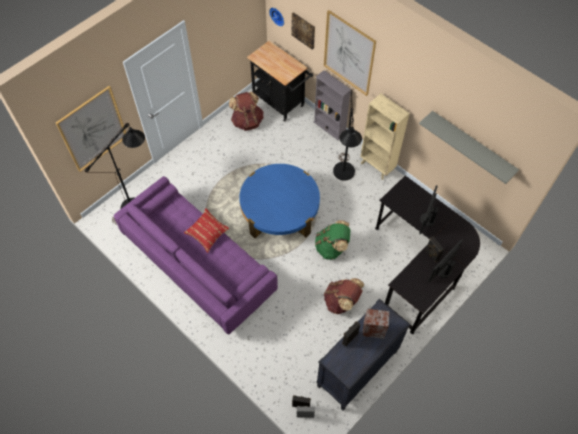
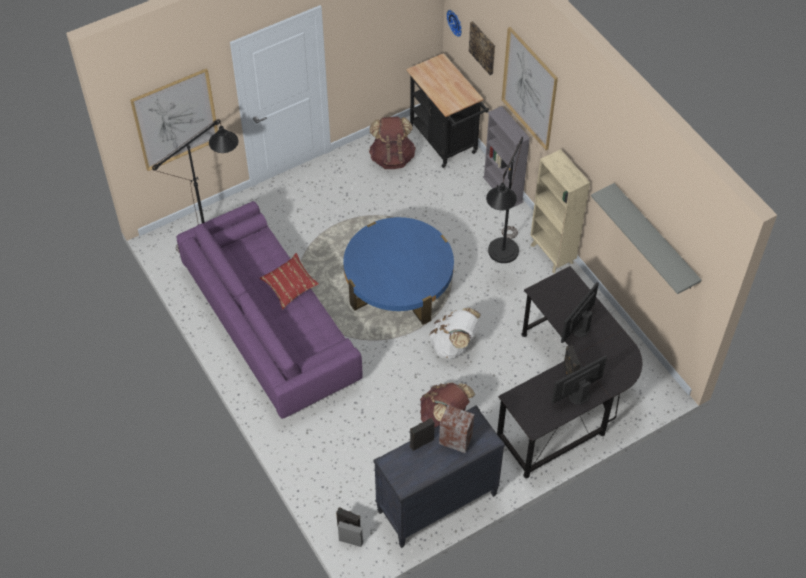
camera: 15 degrees right, 5 degrees down
(332, 247) = (454, 345): green backpack -> white backpack

